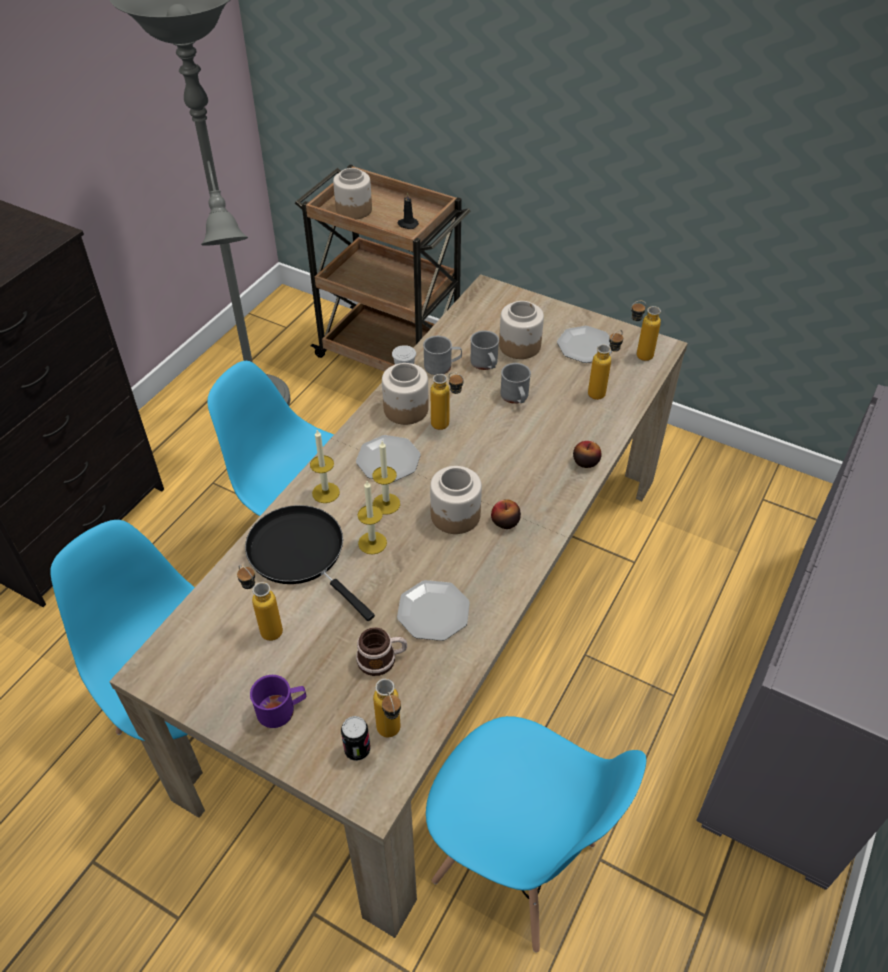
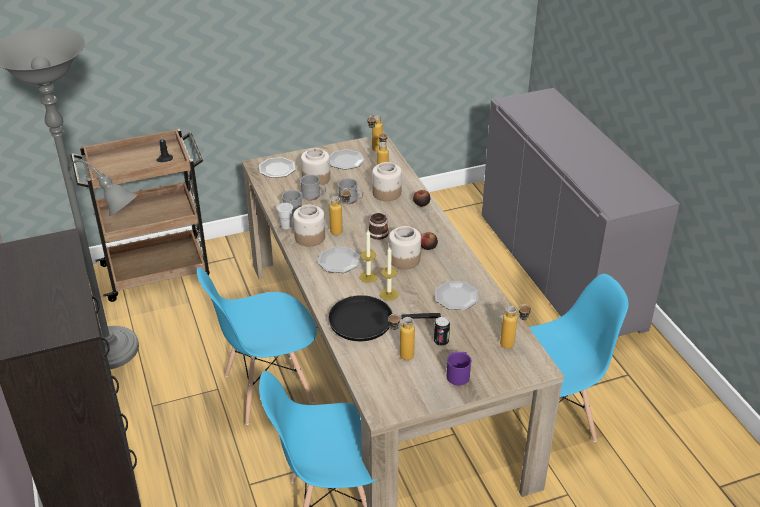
camera: 50 degrees left, 10 degrees down
(326, 492) = (334, 293): candle -> none
(354, 210) = (118, 169): jar -> jar (387, 193)
(357, 749) = (509, 360): can -> can (441, 341)
(382, 659) = (465, 327): mug -> mug (380, 232)
(499, 307) = (277, 169): none -> plate

